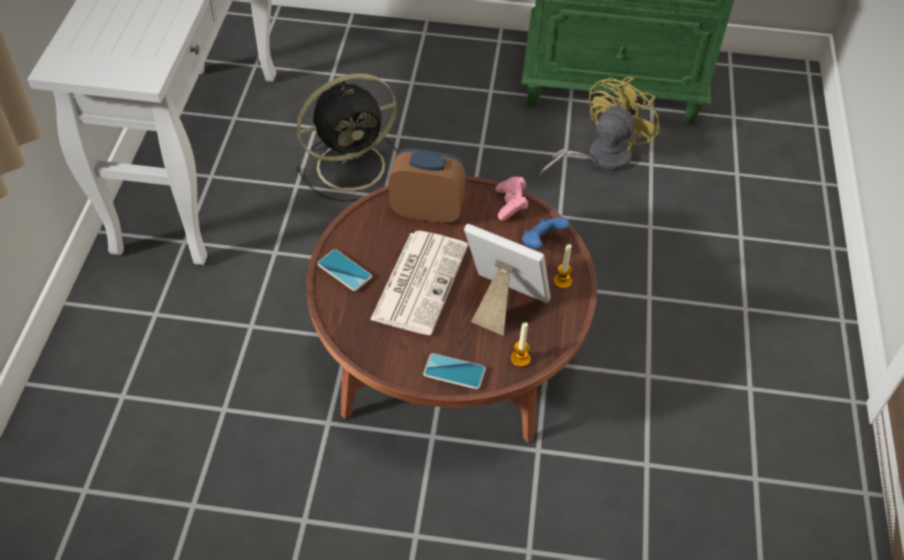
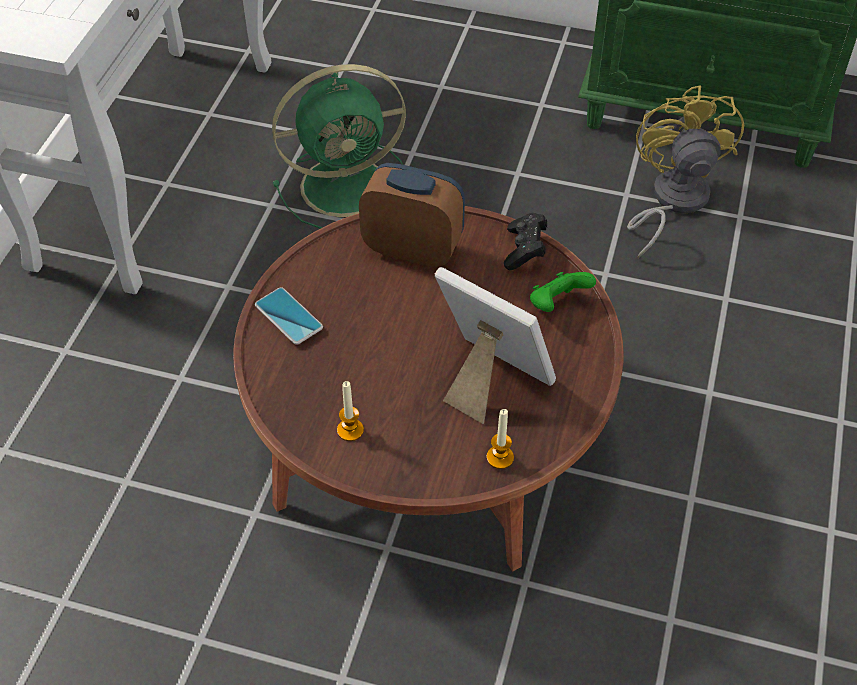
camera: 10 degrees right, 0 degrees up
(354, 165) = (348, 185): black fan -> green fan
(420, 281) = (385, 340): newspaper -> none
(454, 371) = (408, 465): phone -> none
(511, 204) = (524, 250): pink game controller -> black game controller
(541, 243) = (557, 304): blue game controller -> green game controller
(562, 281) = (577, 359): candle -> candle (350, 430)
(599, 157) = (671, 201): yellow fan -> yellow fan turned 45 degrees counterclockwise

